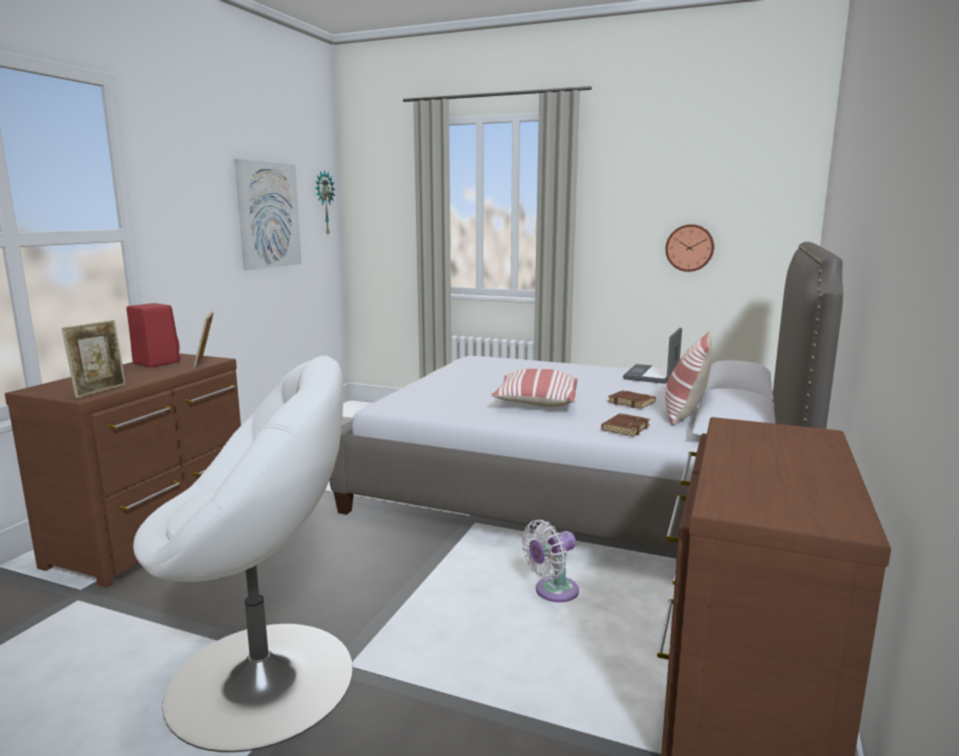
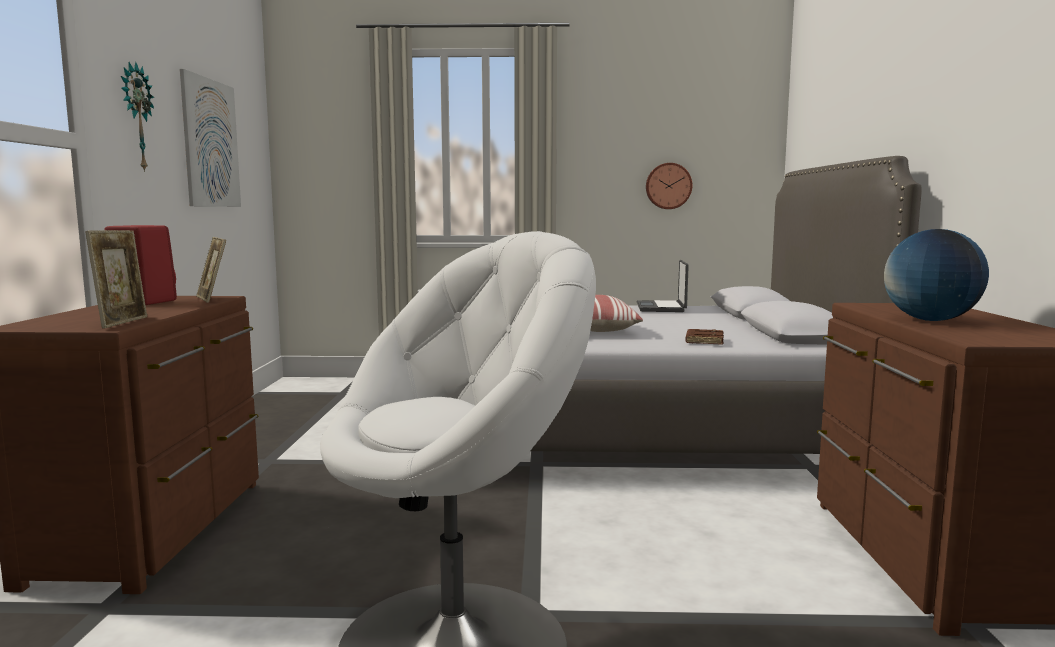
camera: 20 degrees left, 5 degrees down
(323, 203) = (256, 139): wall clock -> wall clock (135, 117)
(552, 591) = (680, 510): white fan -> none
(632, 403) = (677, 325): brown book -> none
(685, 414) = (737, 329): pillow -> none
(748, 462) = (930, 320): none -> globe

